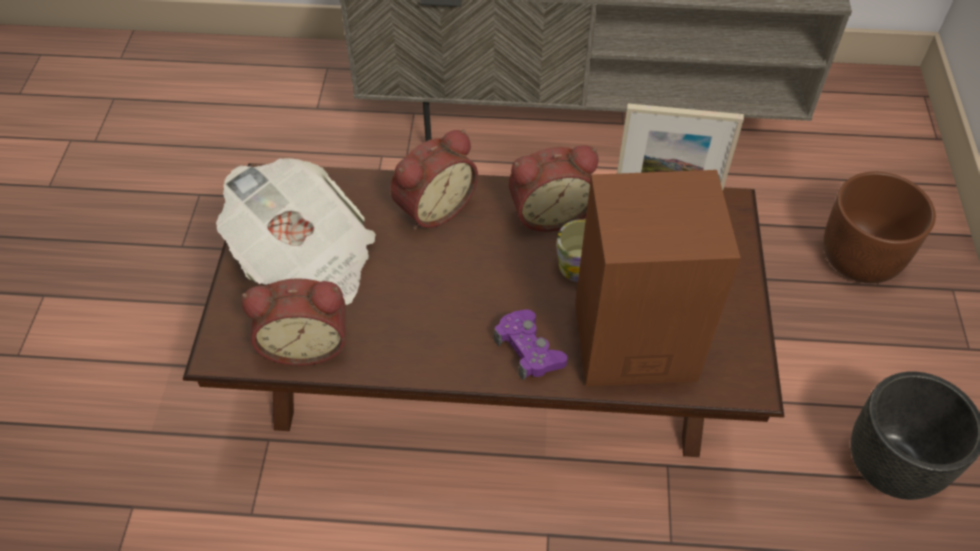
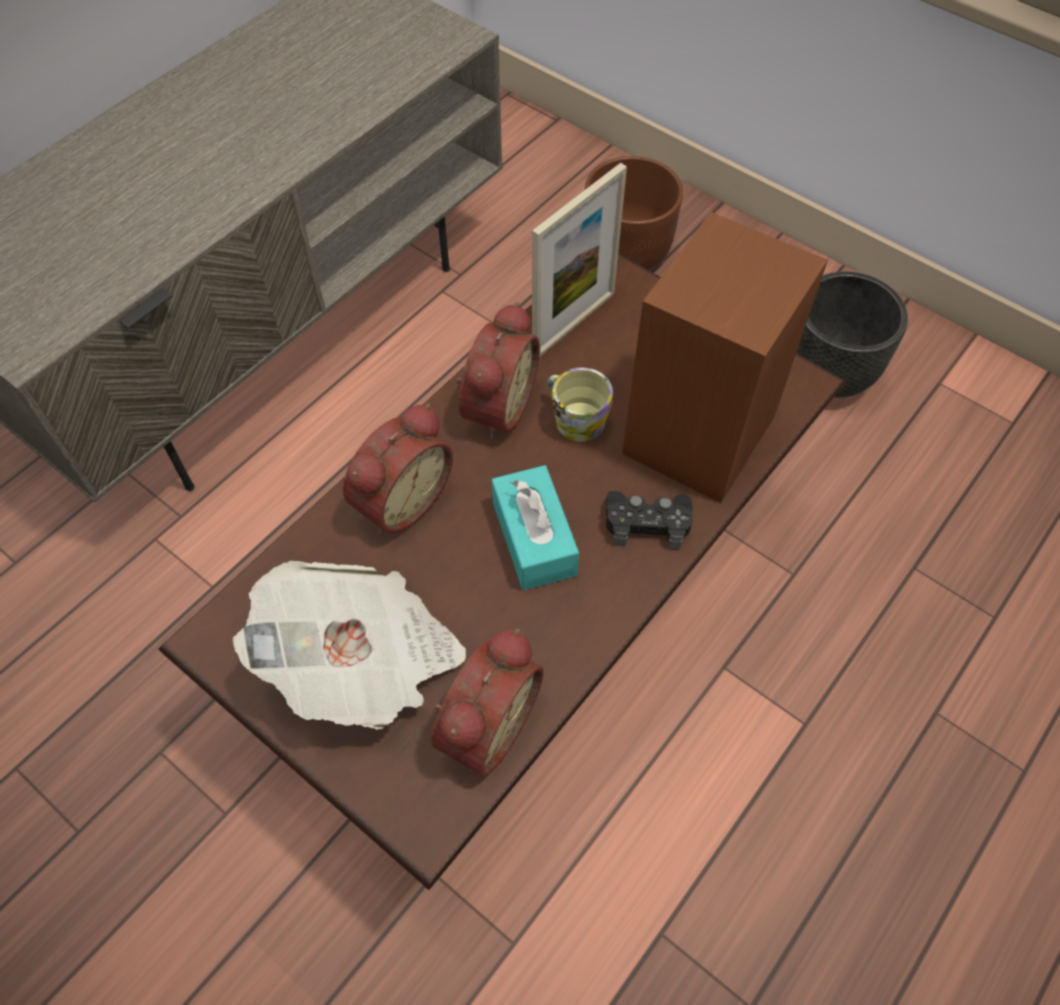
camera: 55 degrees left, 5 degrees up
(433, 207) = (399, 499): alarm clock -> alarm clock turned 45 degrees clockwise
(462, 293) = (534, 538): none -> turquoise tissue box
(529, 350) = (647, 523): purple game controller -> black game controller

